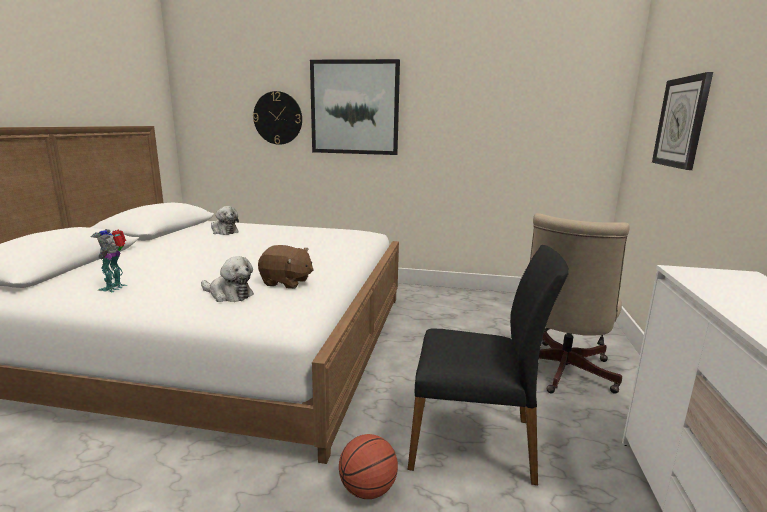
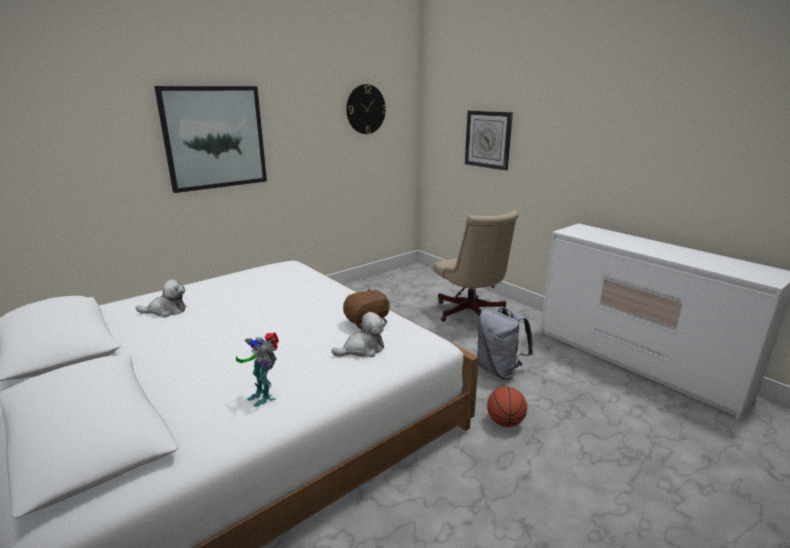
camera: 50 degrees left, 5 degrees up
(278, 118) = (118, 158): wall clock -> wall clock (365, 109)
(473, 441) = (499, 370): black chair -> grey backpack

